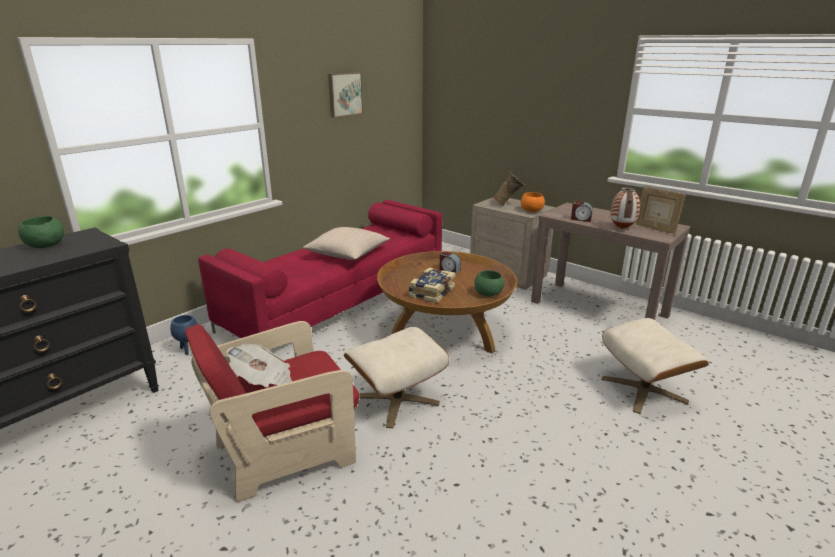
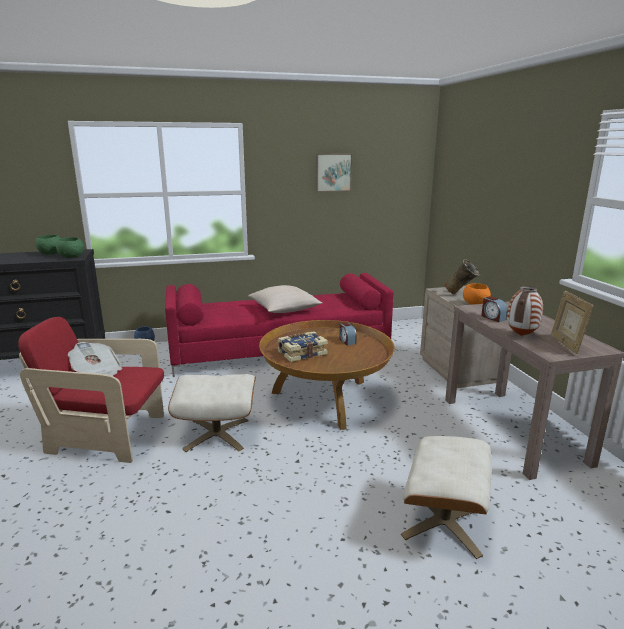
camera: 35 degrees right, 5 degrees down
(488, 294) = (346, 368): green bowl -> green bowl (71, 257)

